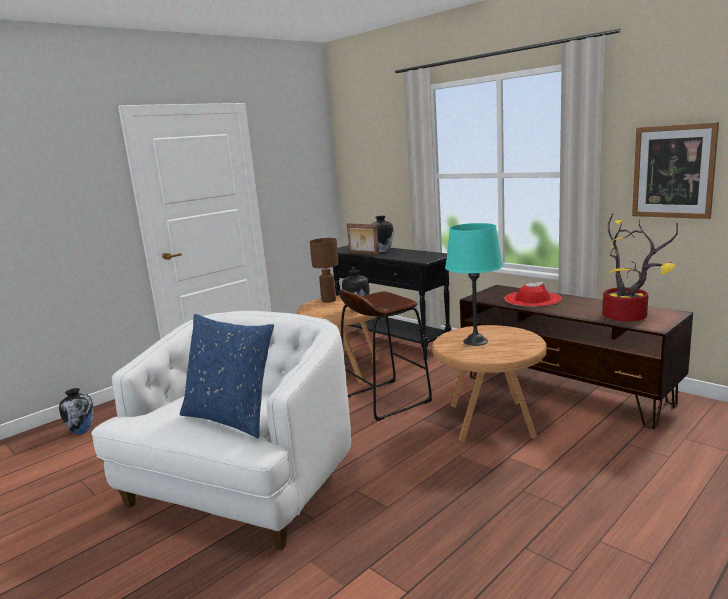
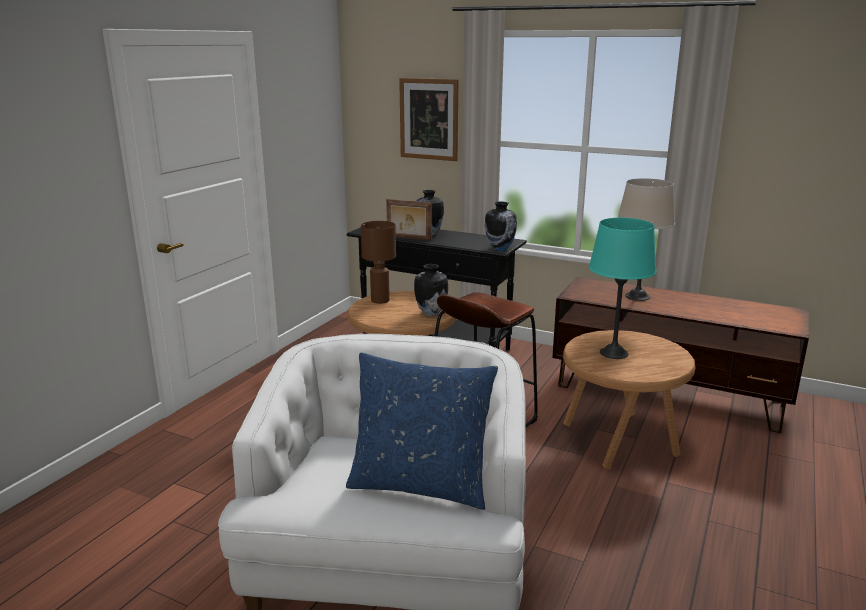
camera: 20 degrees left, 5 degrees up
(82, 431) = (87, 511): vase -> vase (500, 249)
(532, 299) = (637, 296): red hat -> beige table lamp
(629, 317) = (756, 318): potted plant -> none
(673, 171) = (792, 161): picture -> picture (429, 119)

